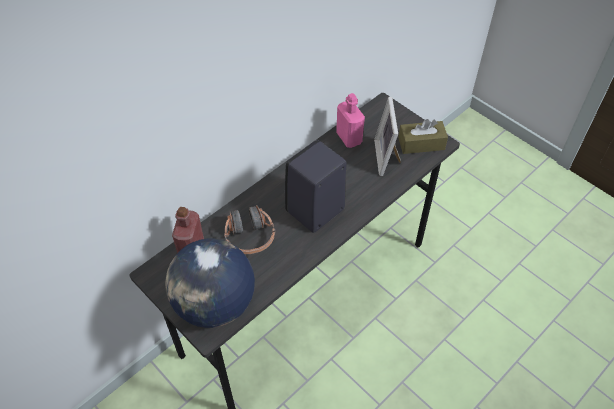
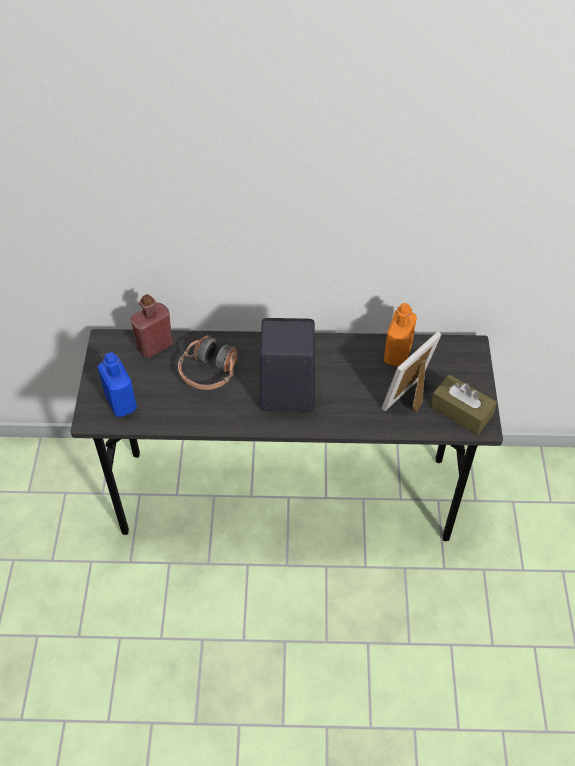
camera: 45 degrees right, 0 degrees up
(215, 304) = (121, 403): globe -> blue bottle
(349, 138) = (397, 354): pink bottle -> orange bottle

